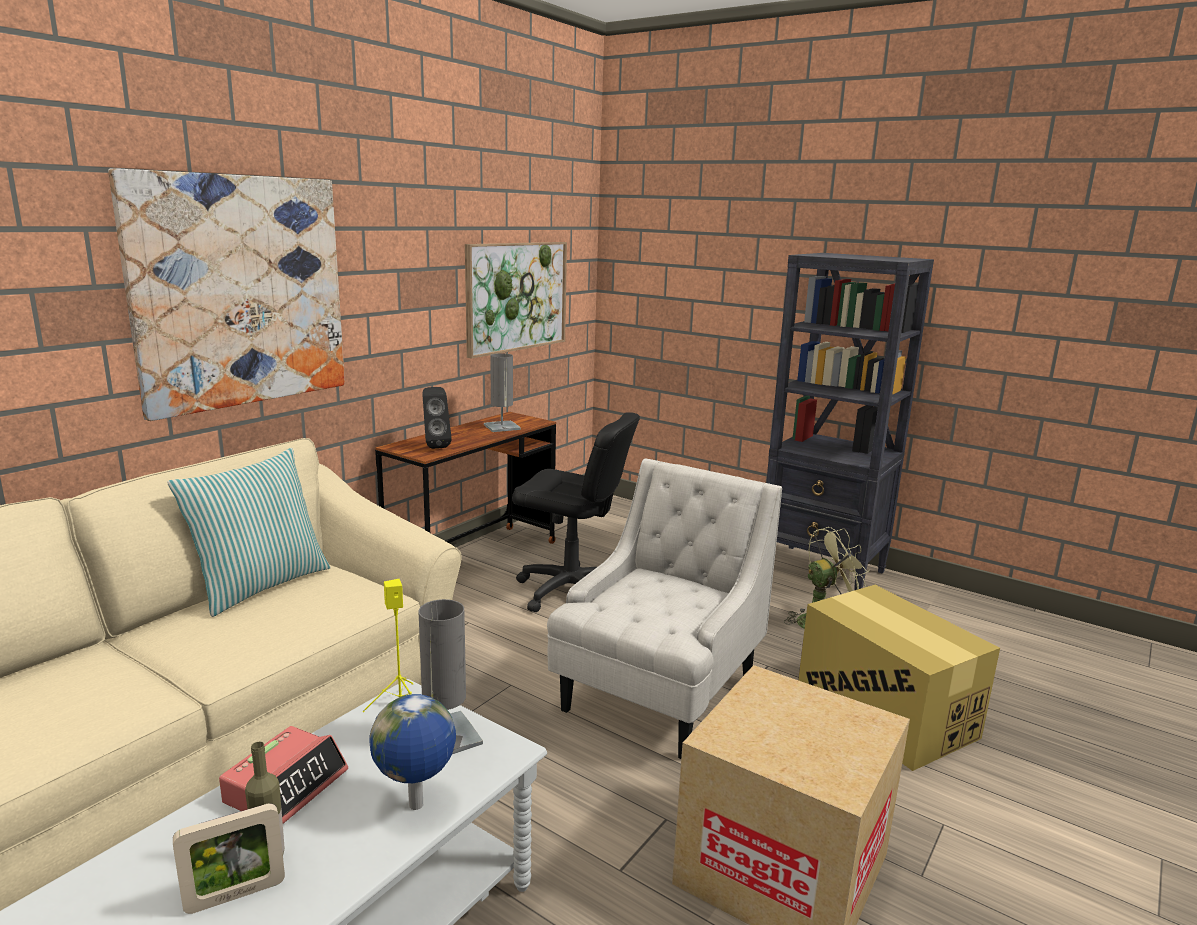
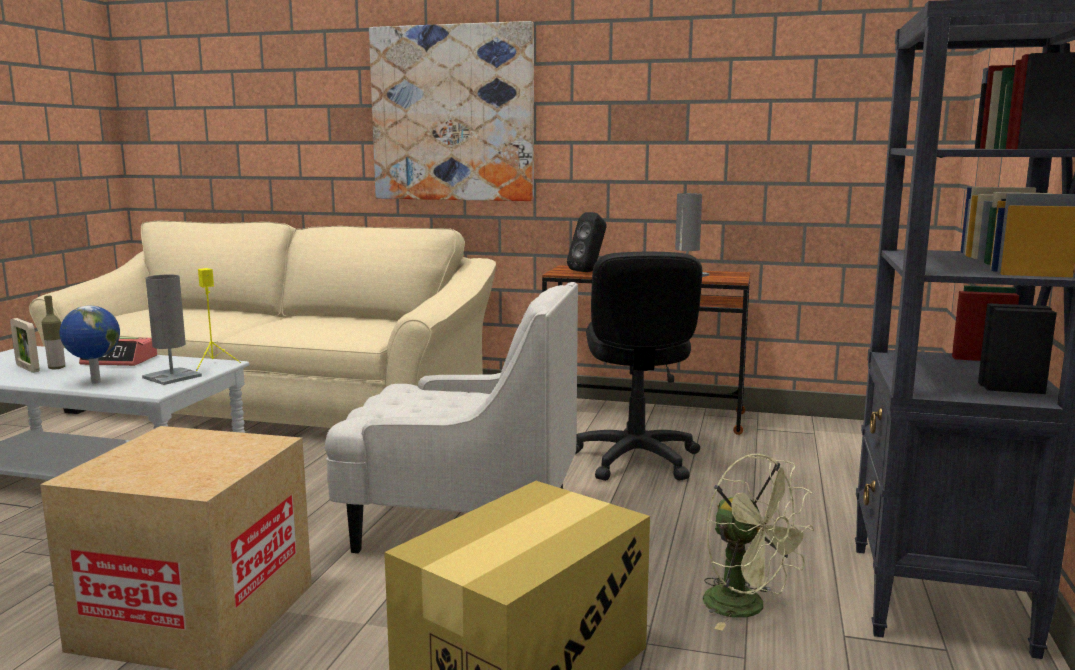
camera: 70 degrees right, 5 degrees down
(260, 585) = (362, 319): pillow -> none
(516, 296) = (782, 139): picture -> none

